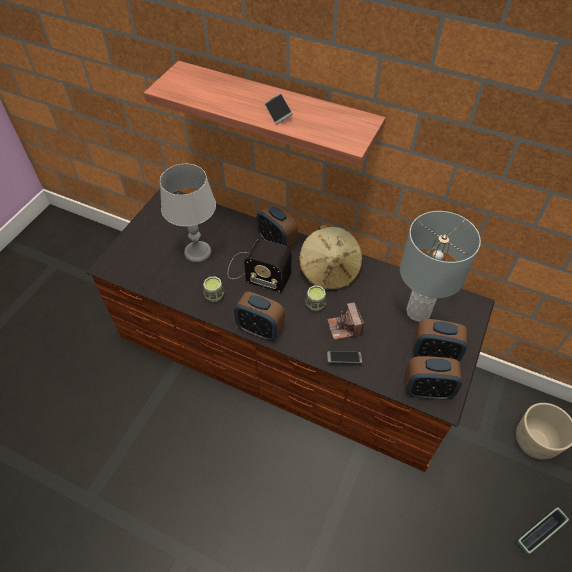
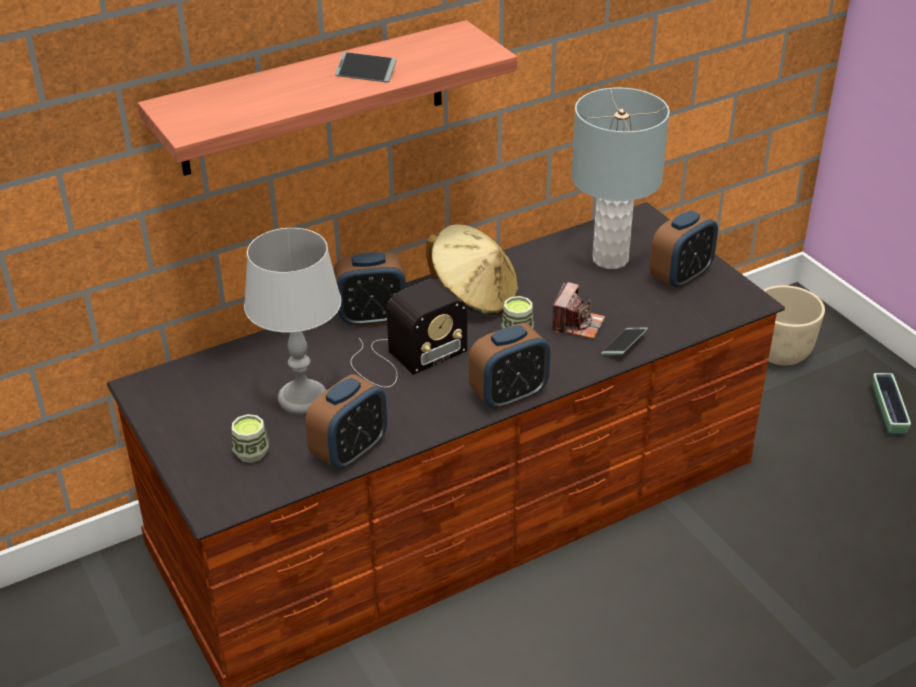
camera: 55 degrees left, 15 degrees down
(214, 295) = (405, 414): cup -> cup (251, 453)
(344, 327) = (577, 324): camera -> camera turned 90 degrees counterclockwise
(427, 390) = (723, 304): alarm clock -> alarm clock (349, 452)

